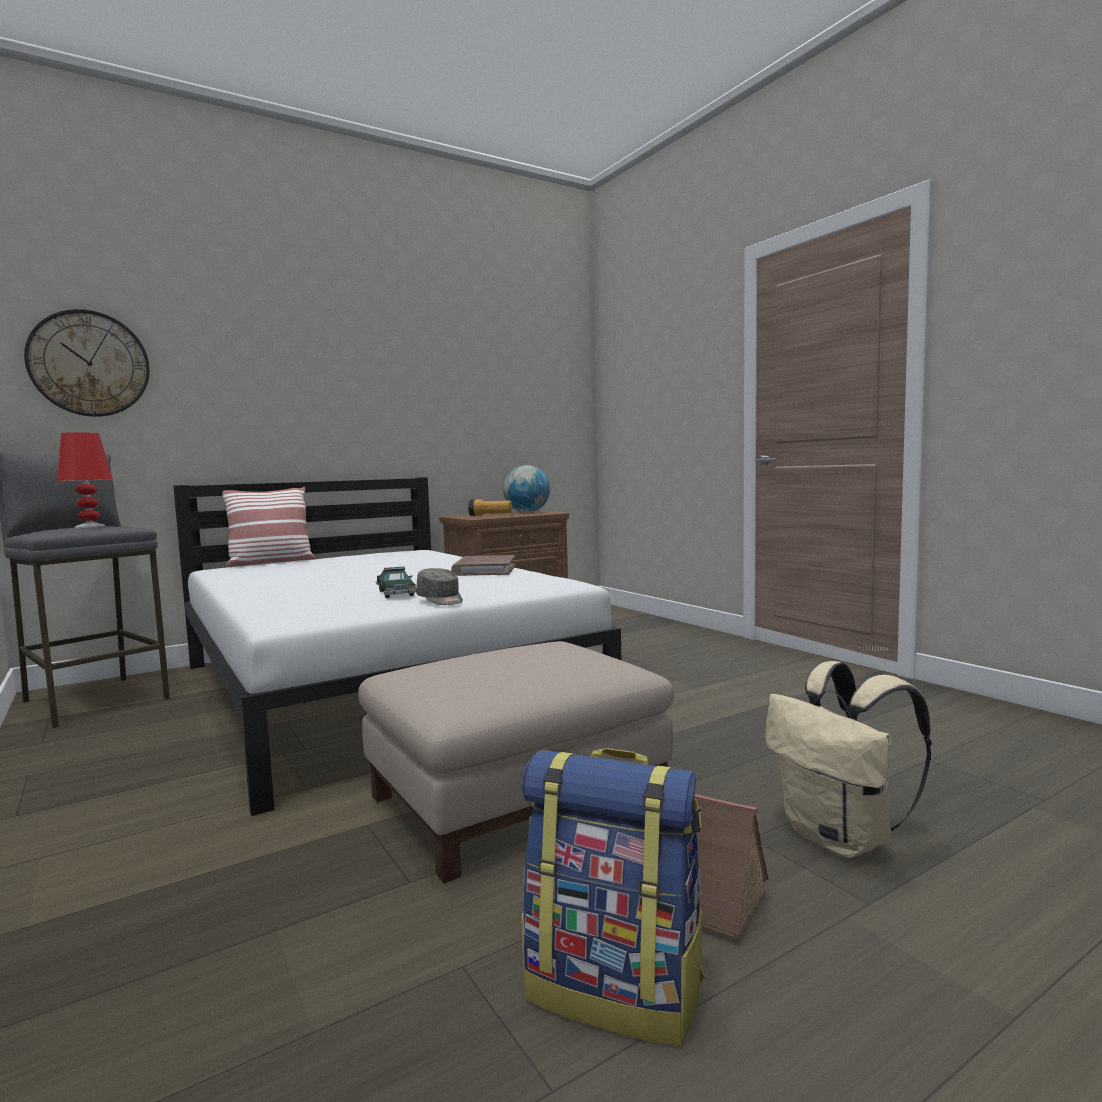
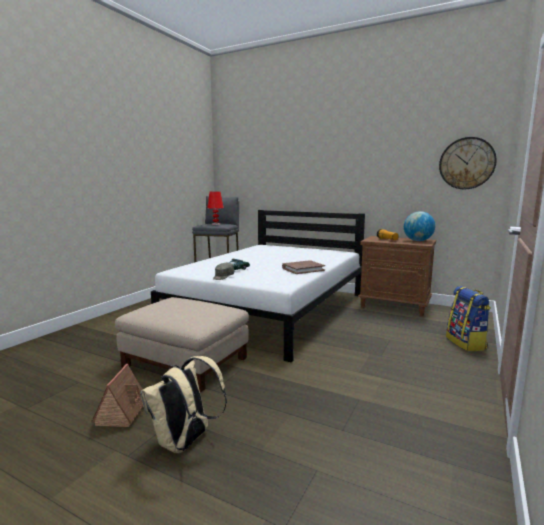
camera: 60 degrees right, 5 degrees up
(89, 364) = (240, 162): wall clock -> wall clock (467, 163)
(270, 562) = (284, 246): pillow -> none
(616, 989) = (67, 408): backpack -> backpack (466, 343)

